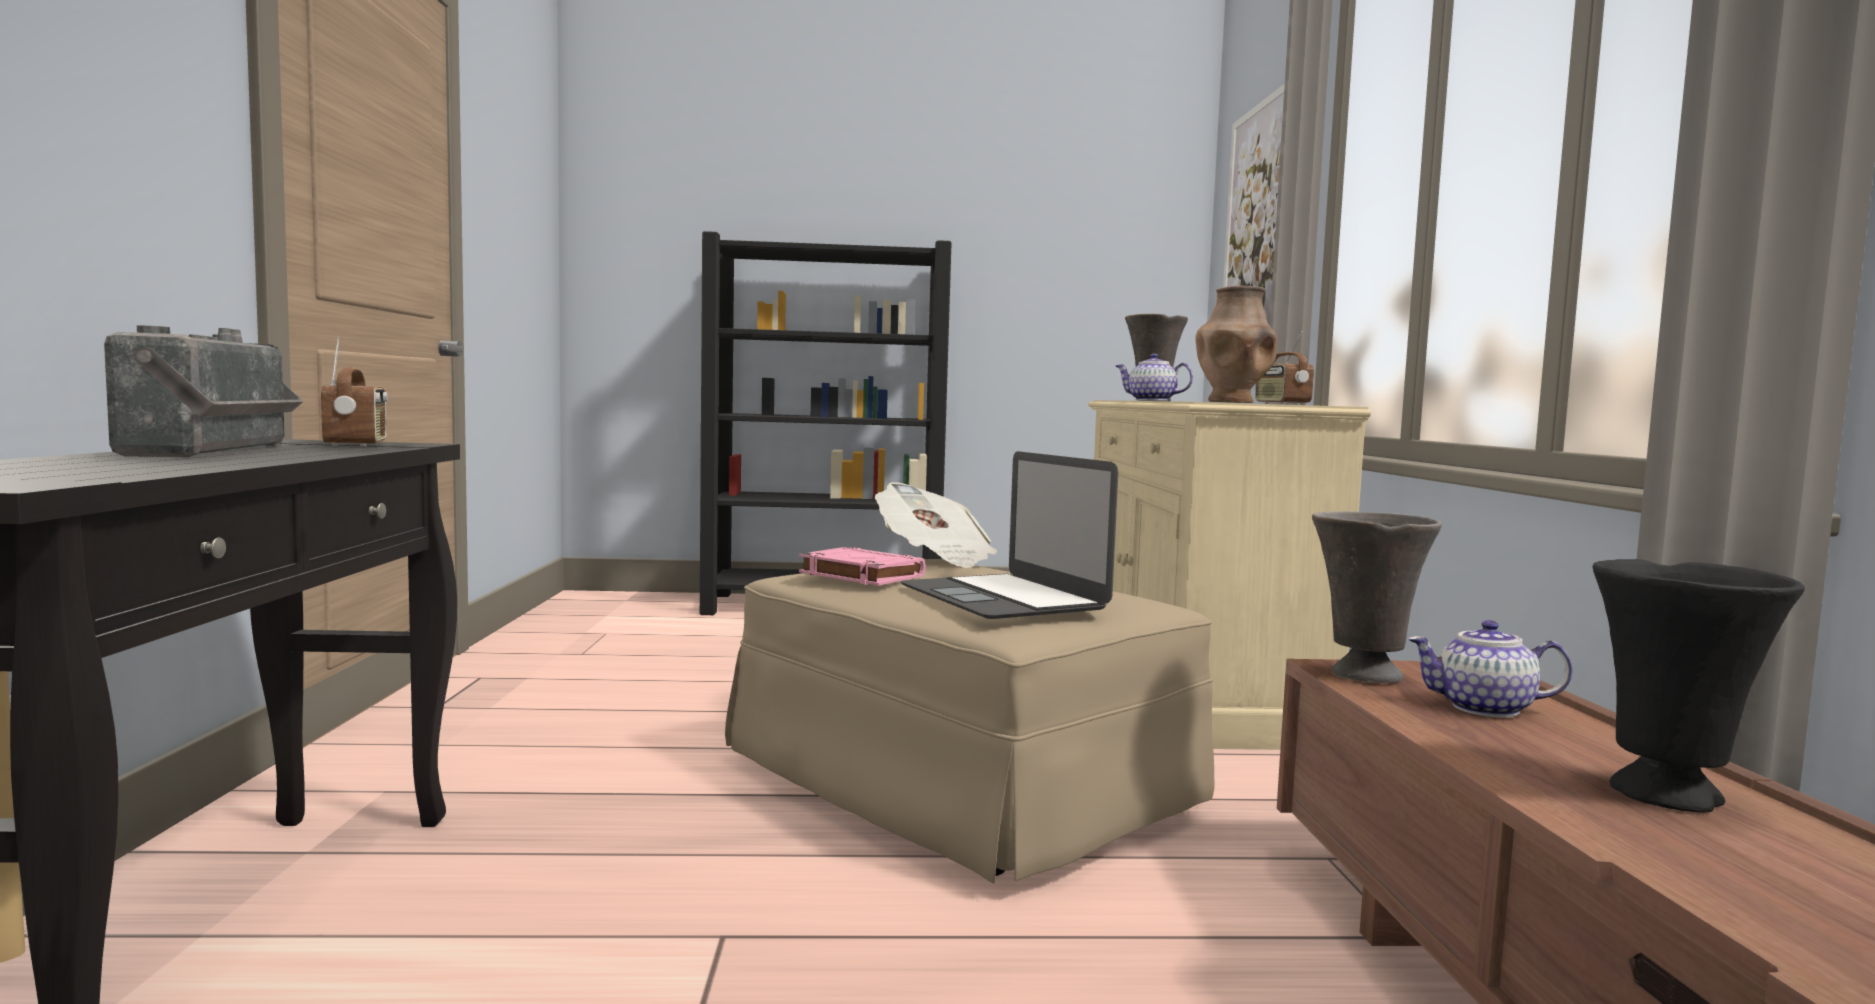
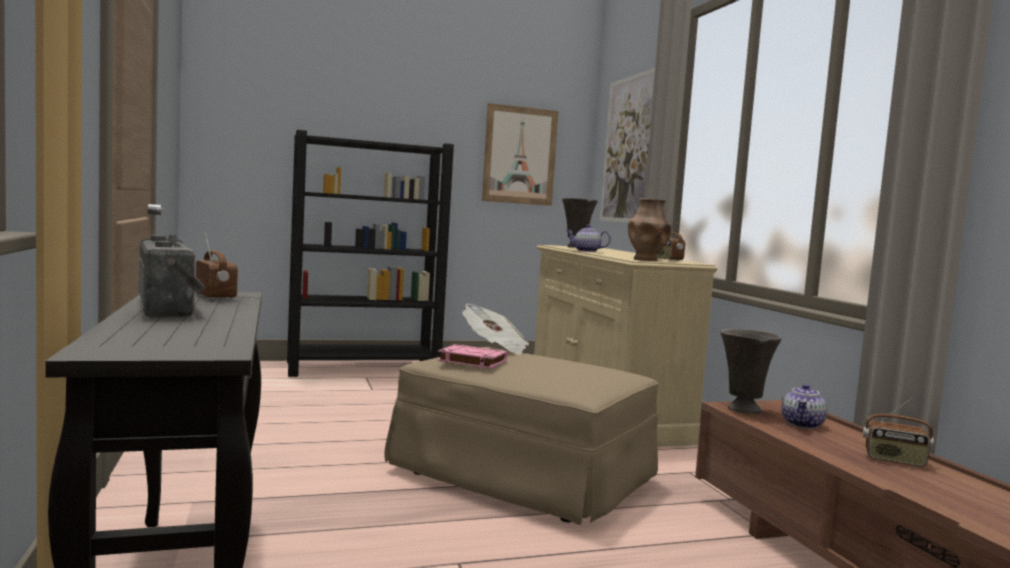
camera: 15 degrees left, 0 degrees up
(1002, 597) = (561, 374): laptop -> none
(1082, 261) = (520, 155): none -> picture
(1483, 708) = (803, 424): teapot -> teapot turned 60 degrees counterclockwise
(1671, 795) = (894, 460): black vase -> radio

